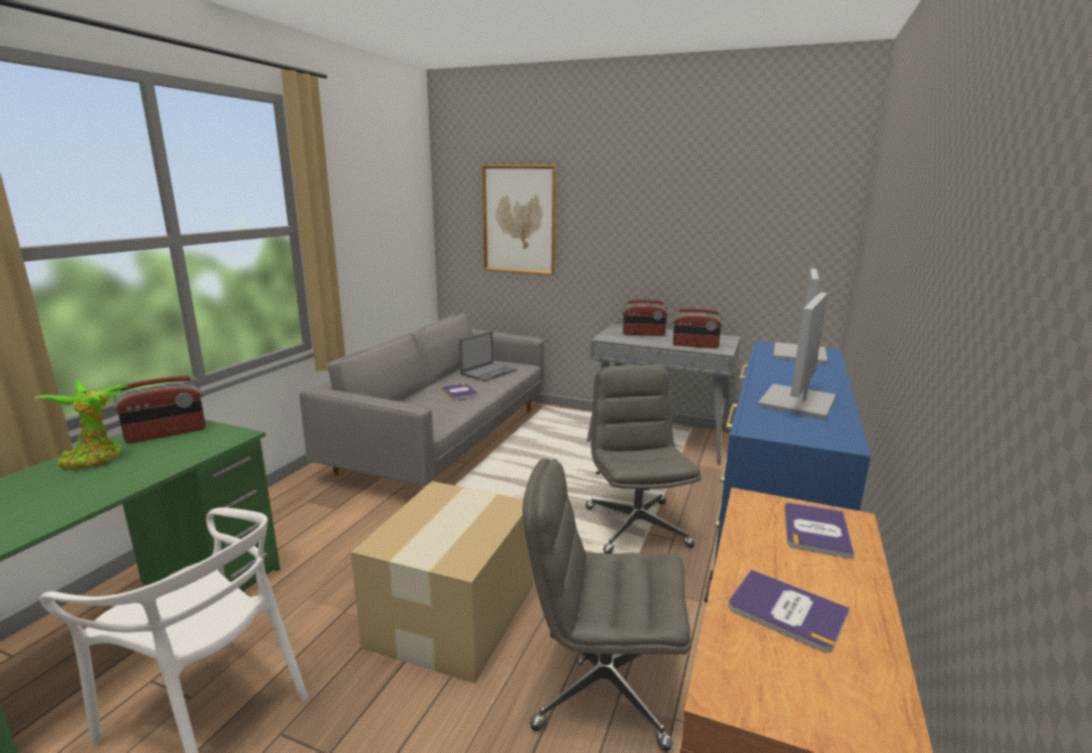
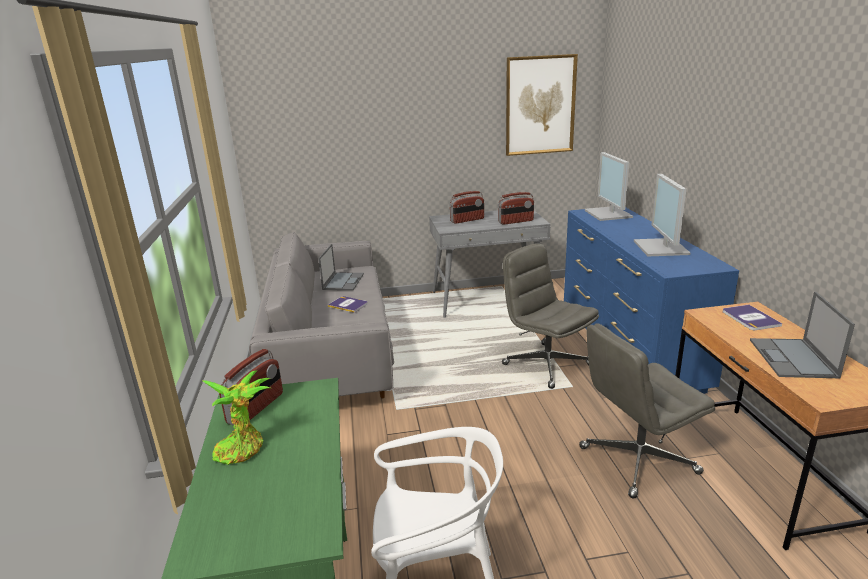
camera: 30 degrees left, 5 degrees up
(455, 613) = (509, 463): cardboard box -> none
(519, 220) = (330, 136): picture -> picture (540, 105)
(786, 611) = (793, 359): book -> laptop

